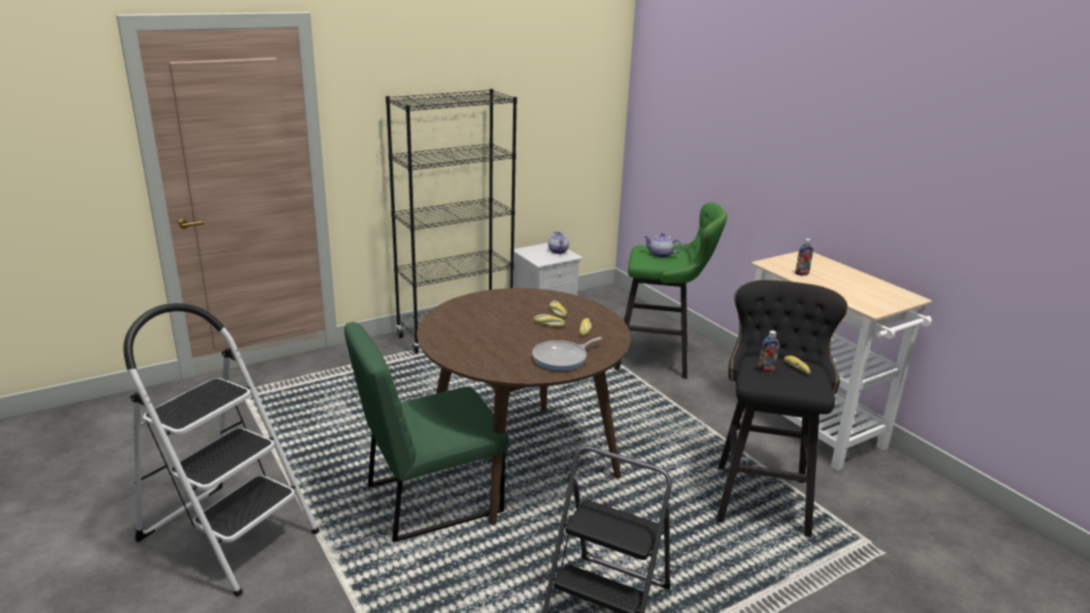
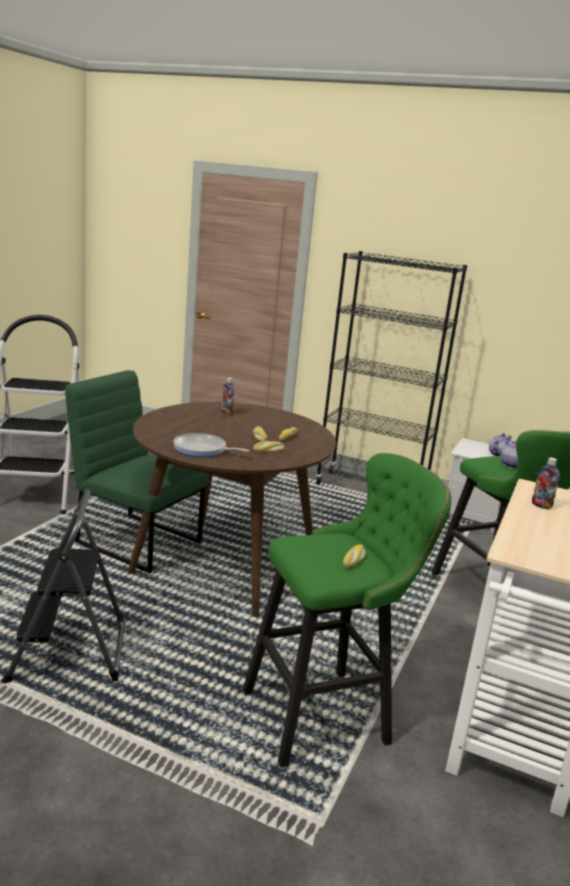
camera: 55 degrees right, 5 degrees down
(761, 491) = (331, 713): black stool -> green stool
(766, 370) = (323, 543): bottle -> bottle (227, 412)

